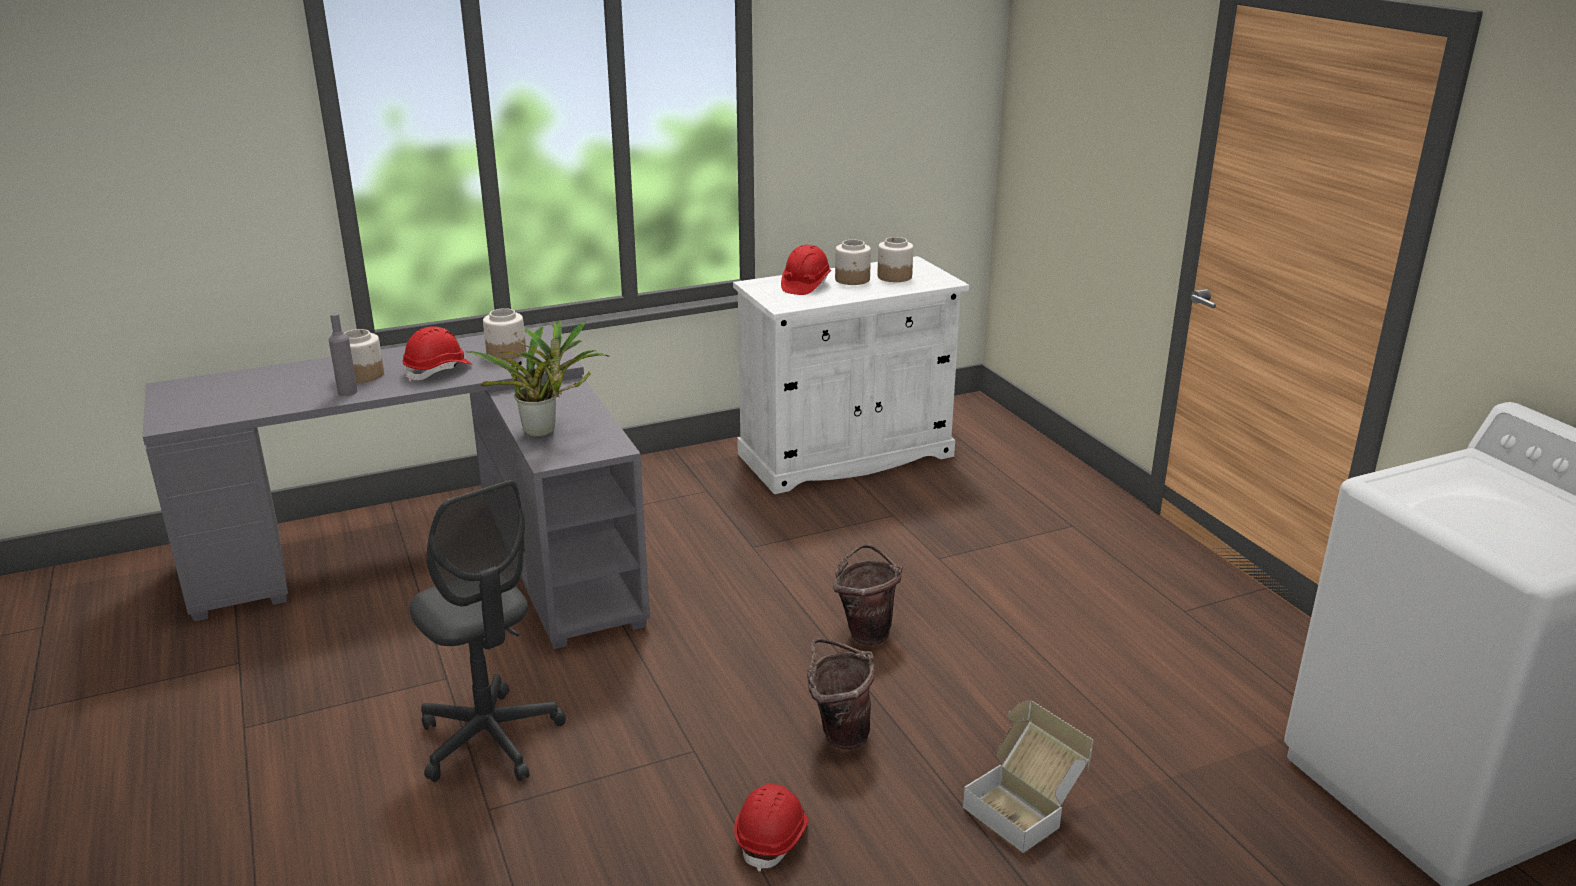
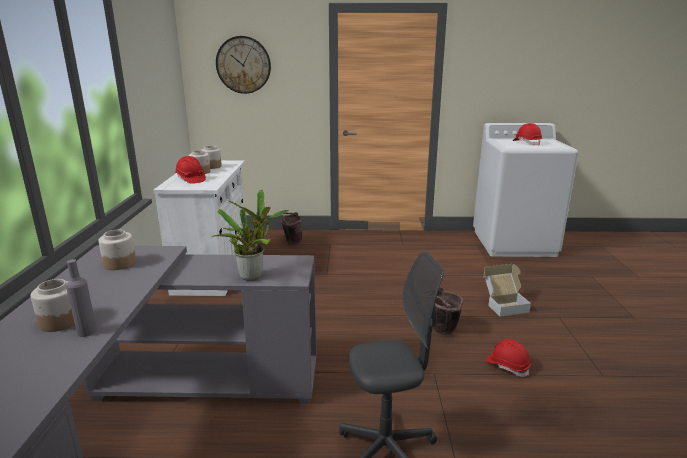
camera: 65 degrees left, 5 degrees down
(438, 370) = (109, 290): red hard hat -> red hard hat (526, 143)
(866, 631) = (368, 304): brown bucket -> brown bucket (291, 242)
(1076, 91) = (243, 65): none -> wall clock

